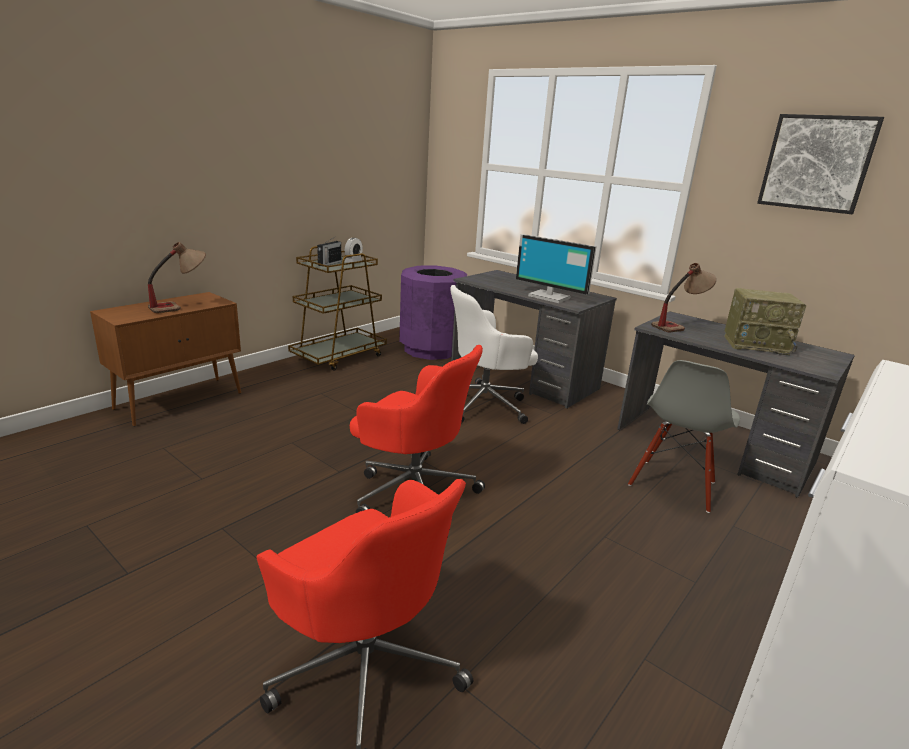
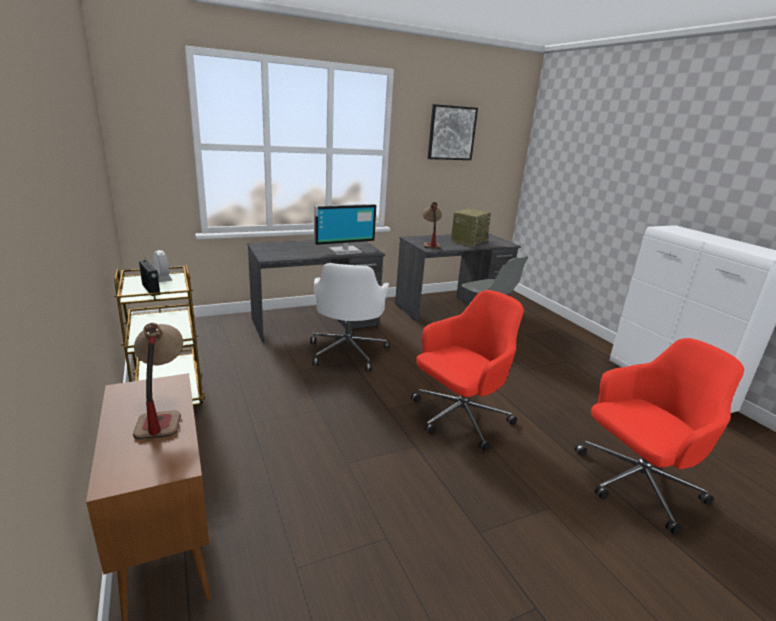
camera: 65 degrees left, 0 degrees up
(430, 349) = (215, 340): purple trash can -> none

